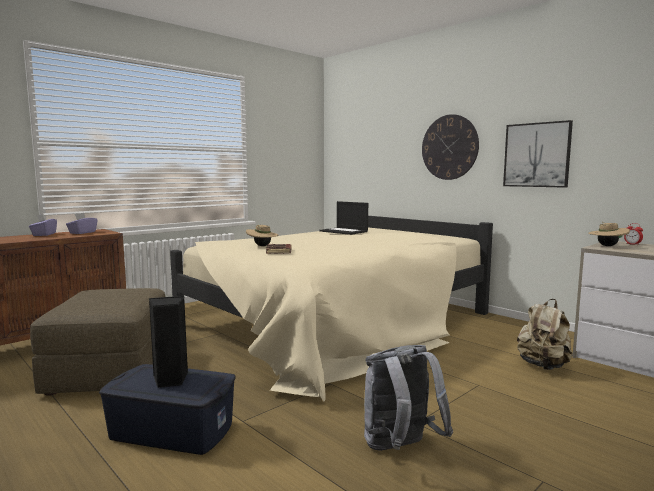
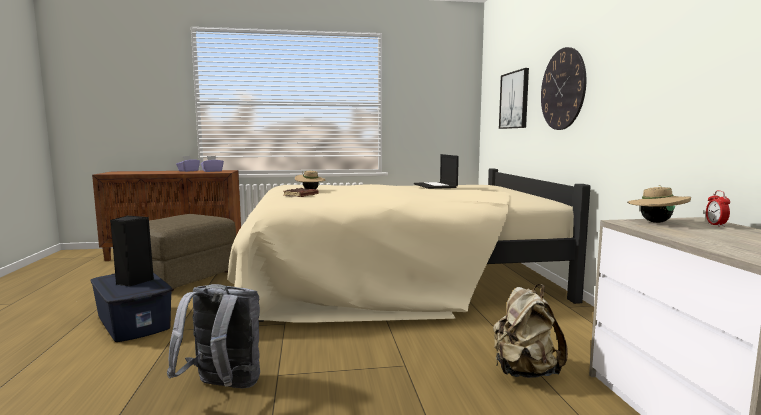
camera: 35 degrees right, 0 degrees up
(537, 155) = (637, 91): picture -> picture (514, 100)

